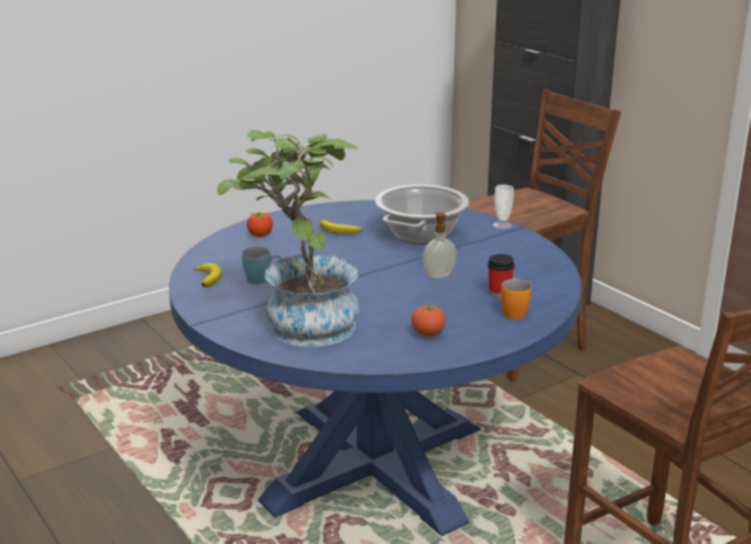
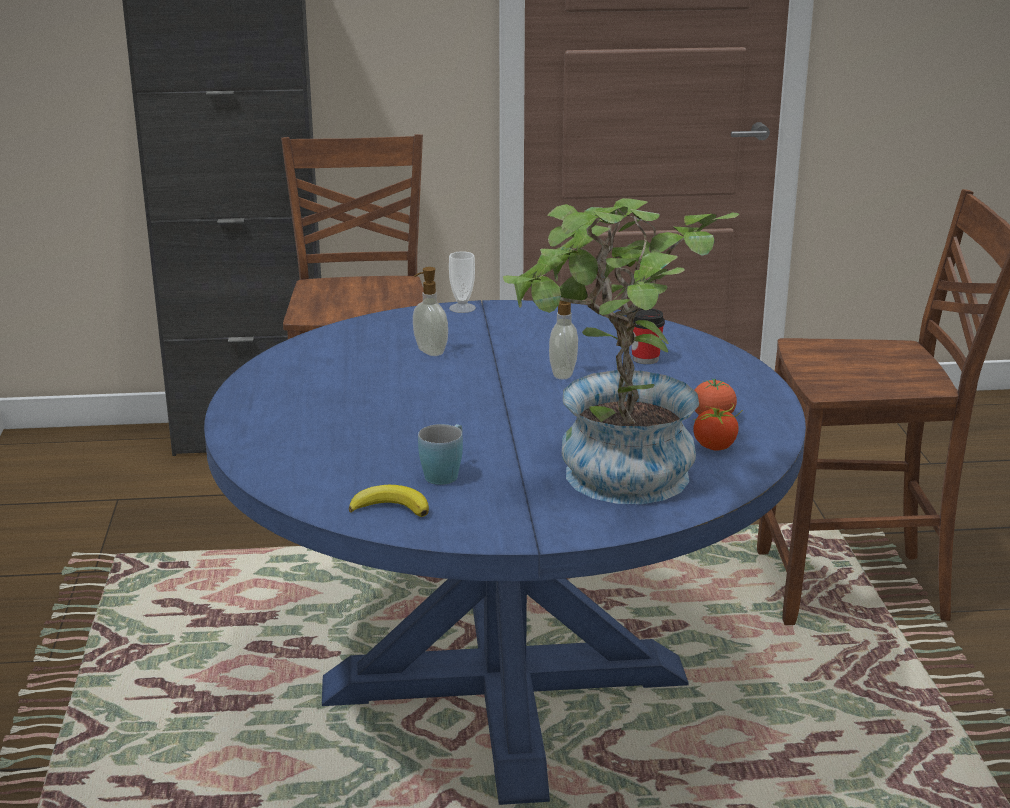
camera: 60 degrees left, 0 degrees up
(260, 235) = (284, 441): tomato -> tomato (715, 446)
(339, 231) = (347, 391): banana -> none
(421, 235) = (429, 352): cooking pot -> soap dispenser
(513, 311) = (699, 365): orange mug -> none

